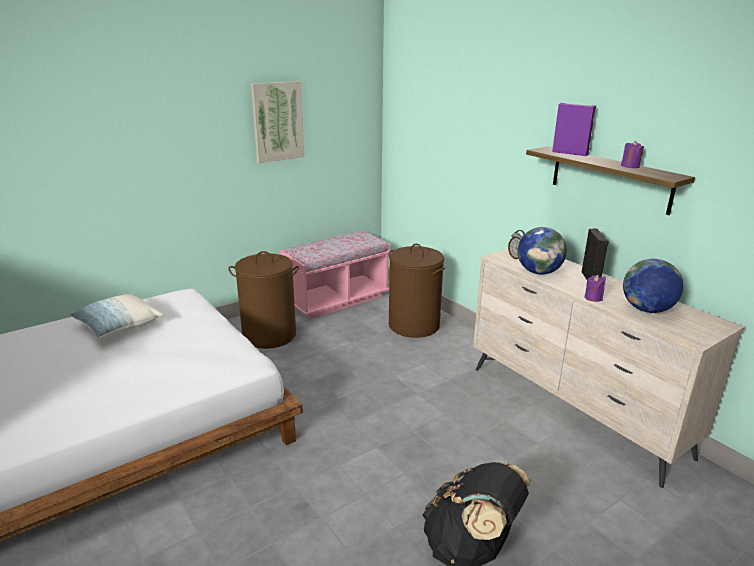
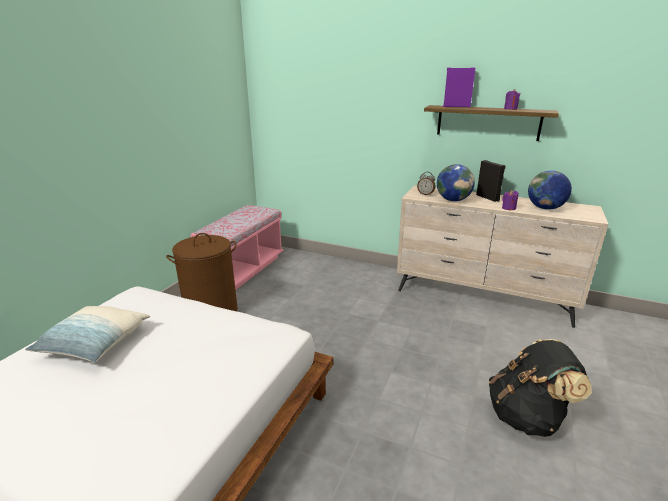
camera: 30 degrees left, 0 degrees up
(277, 121) = (175, 107): picture -> none
(413, 325) = (323, 272): brown laundry basket -> none

